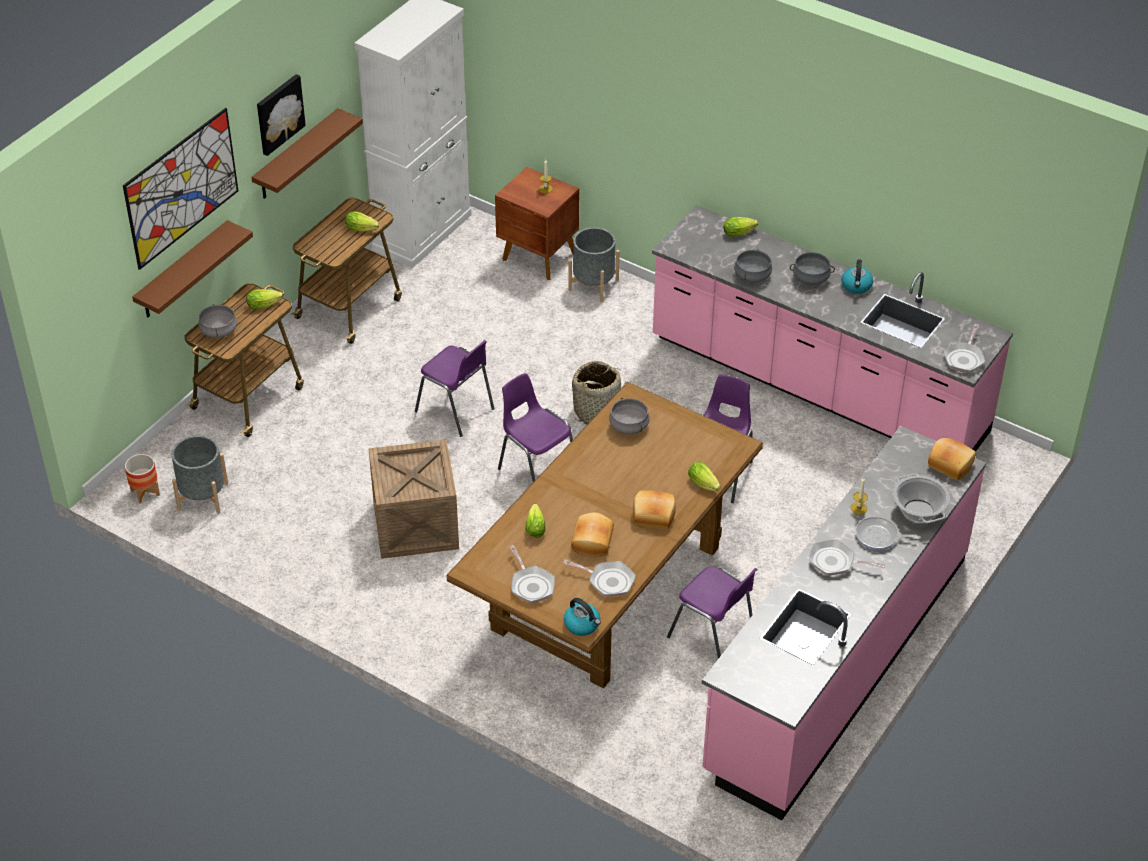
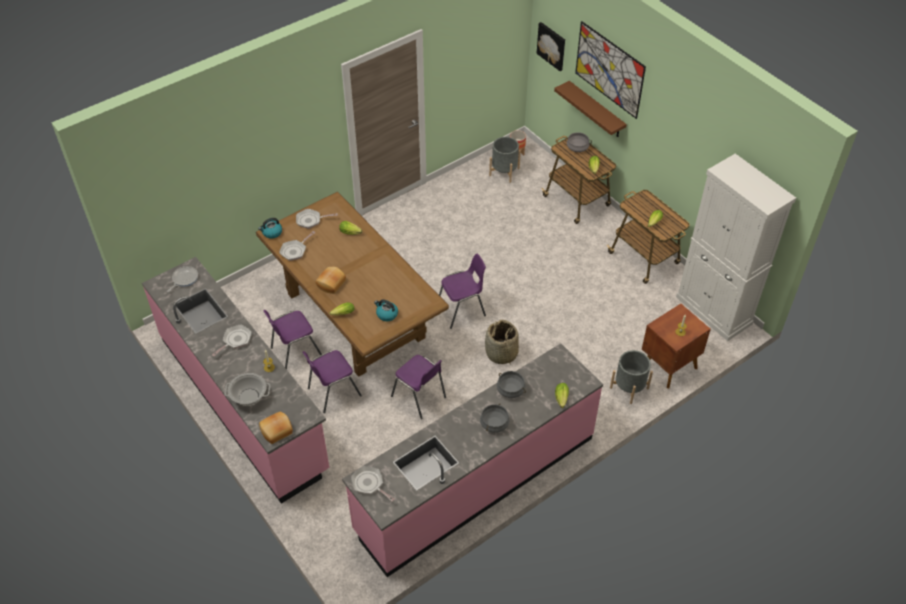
camera: 110 degrees right, 5 degrees up
(279, 114) = (675, 118): picture -> picture (552, 46)
(296, 156) = (677, 157): brown shelf -> none
(415, 525) = (443, 248): crate -> none
(456, 411) = (529, 286): purple chair -> purple chair (332, 392)
(591, 541) = (327, 252): bread -> none
(629, 425) = (409, 294): grey cooking pot -> none
(856, 286) = (474, 448): kettle -> kettle (386, 314)
(879, 537) = (241, 369): frying pan -> frying pan (184, 279)

